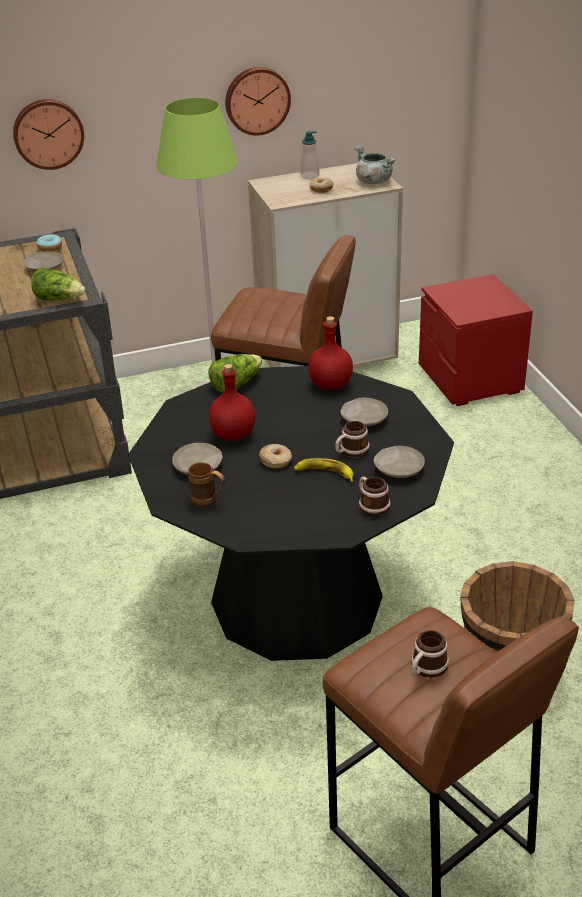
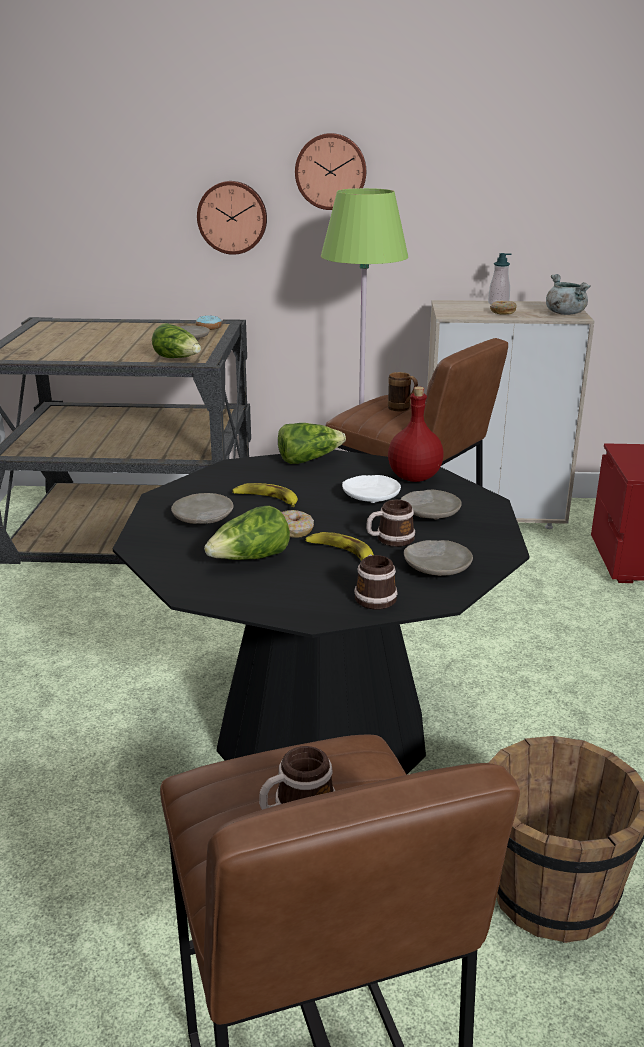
camera: 20 degrees right, 10 degrees down
(209, 502) = (184, 551): brown mug -> brown mug (402, 409)
(233, 435) = (266, 499): red bottle -> banana
(257, 100) = (453, 215): wall clock -> wall clock (330, 171)
(263, 496) = (250, 559): none -> lettuce
(311, 413) = (371, 497): none -> white plate

